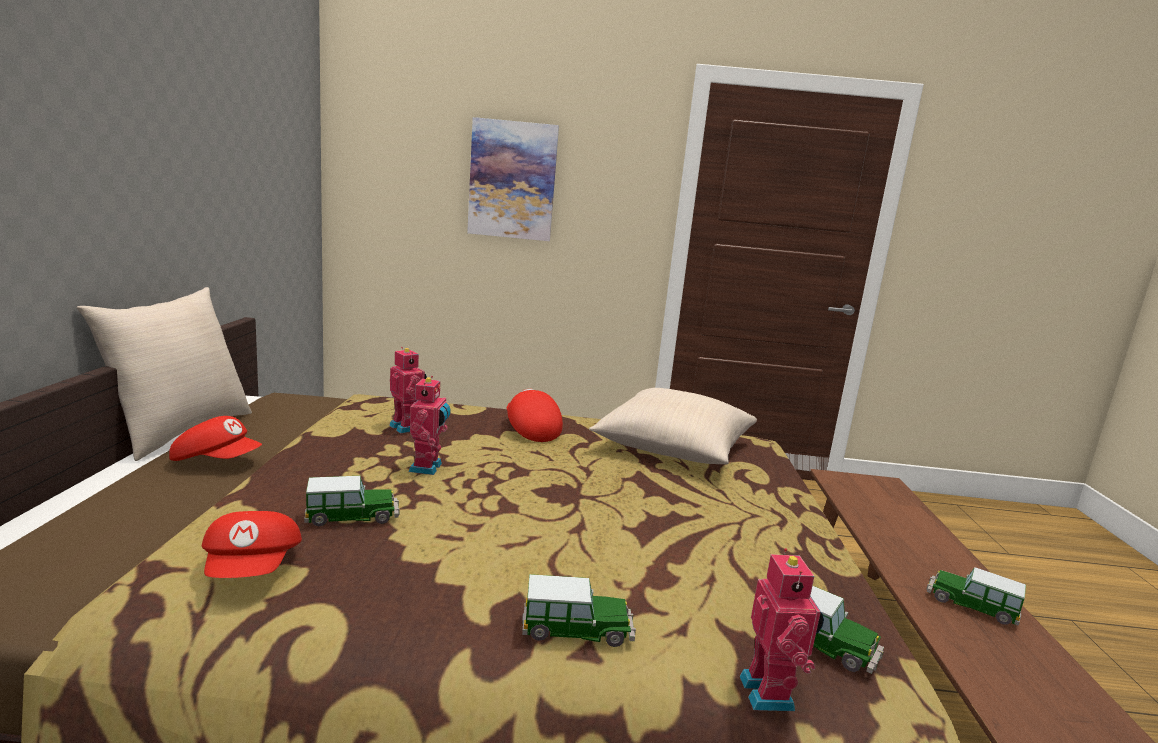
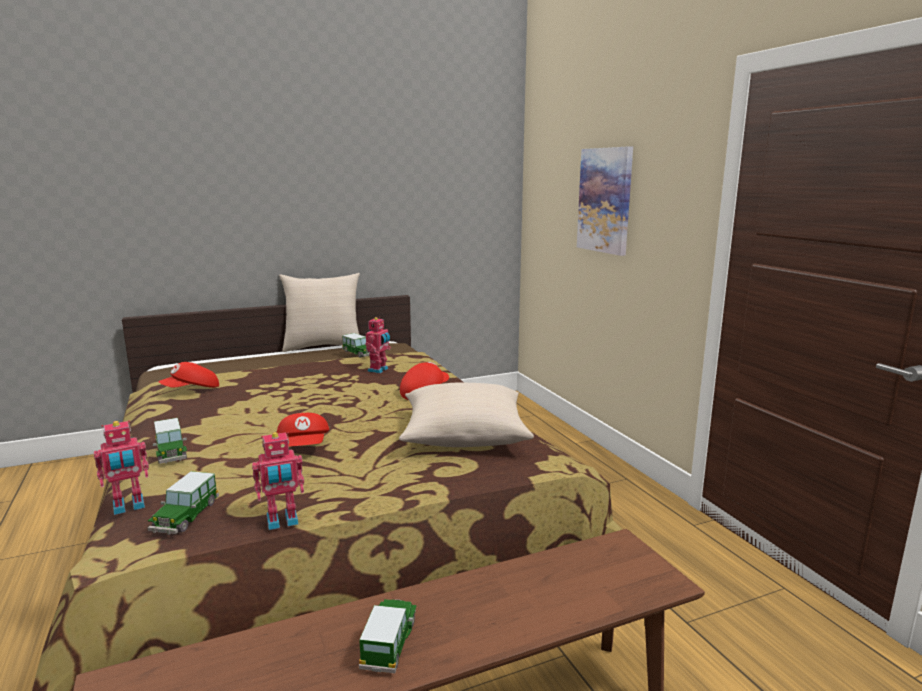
camera: 65 degrees right, 0 degrees up
(217, 461) = (295, 360): red cap -> red cap (305, 447)
(353, 516) = (252, 390): toy car -> toy car (359, 353)
(428, 468) = (326, 387): toy robot -> toy robot (282, 522)

